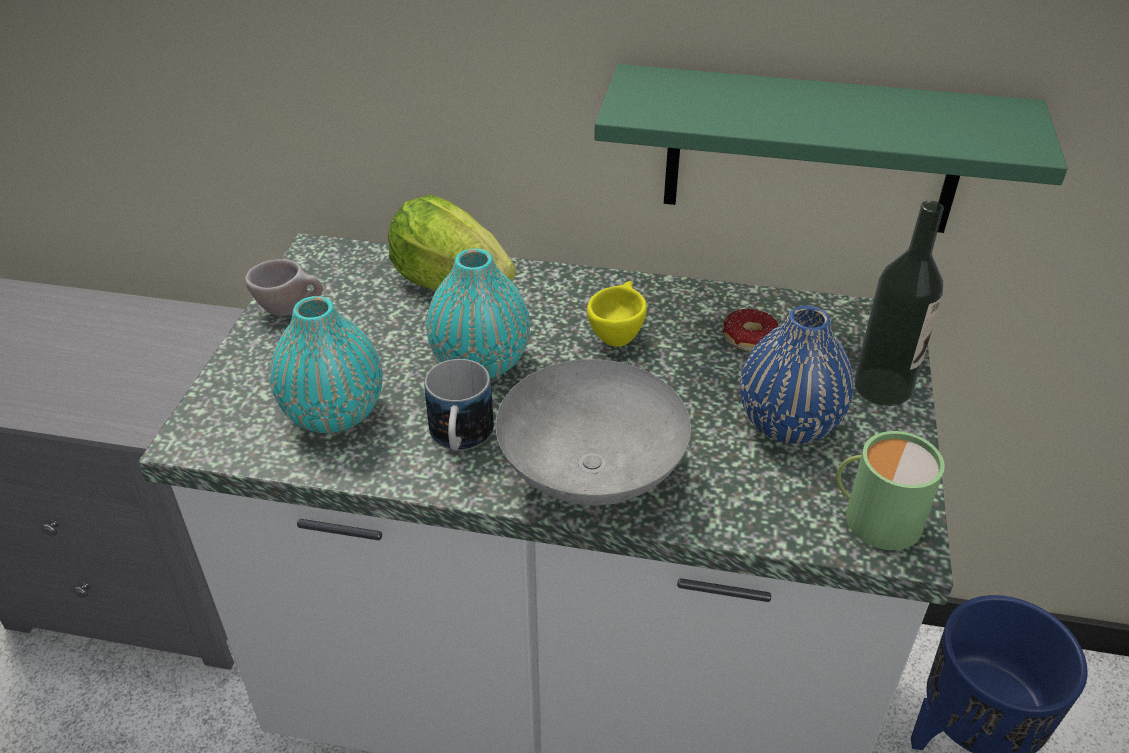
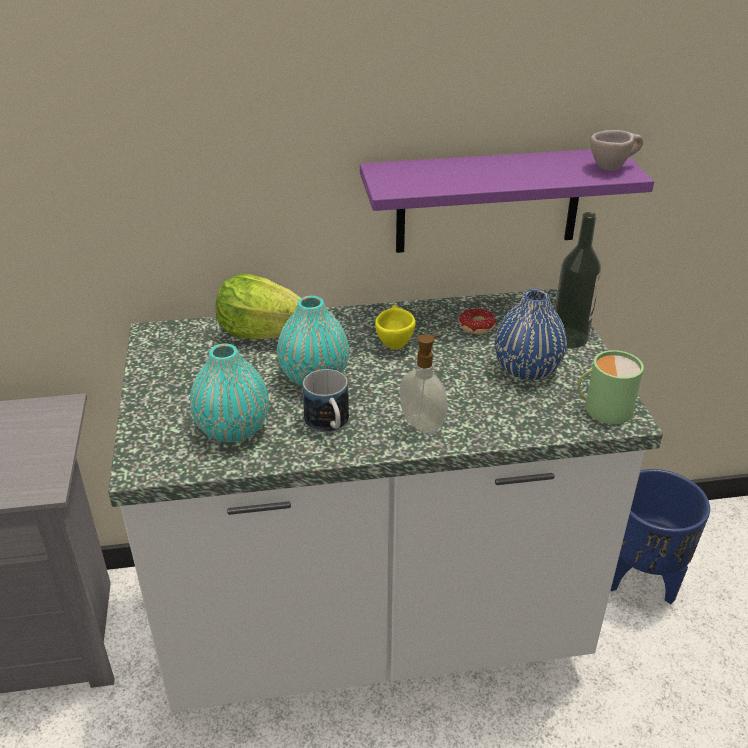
camera: 20 degrees left, 5 degrees down
(291, 309) = (159, 373): beige cup -> beige cup (613, 167)
(589, 471) = (423, 424): grey bowl -> soap dispenser
(812, 151) = (488, 201): green shelf -> purple shelf

